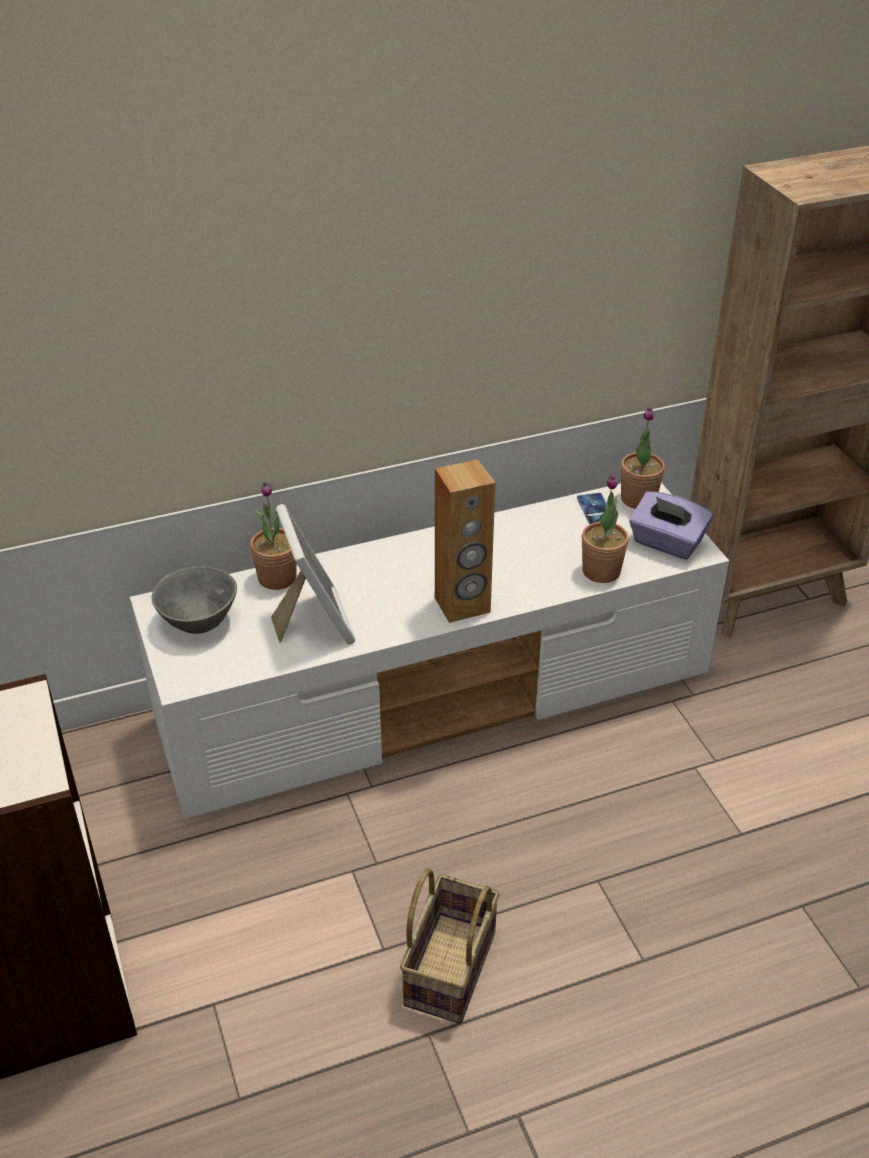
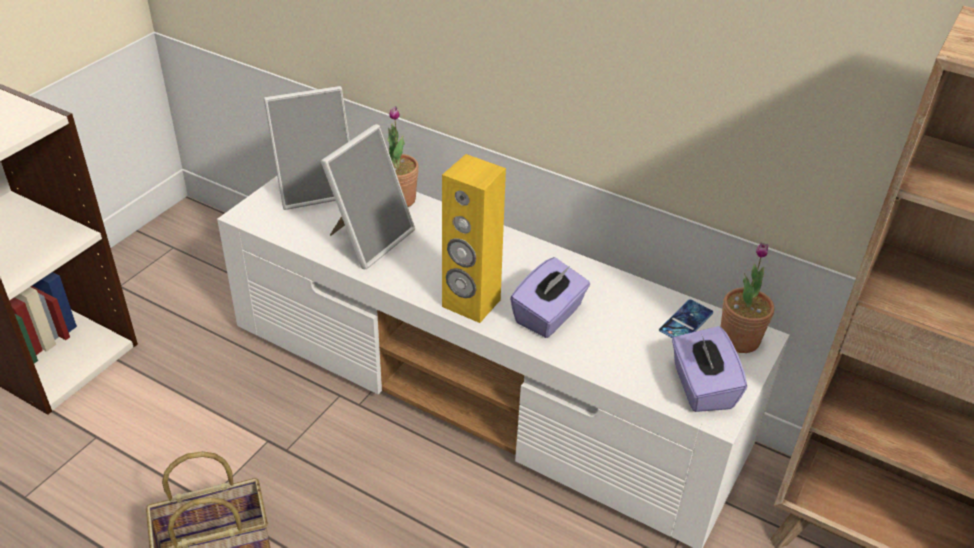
camera: 50 degrees right, 0 degrees up
(197, 620) = (316, 189): grey bowl -> picture frame
(462, 605) = (471, 304): brown speaker -> yellow speaker
(520, 572) = (549, 315): none -> purple tissue box
(601, 571) = (609, 363): potted plant -> none

